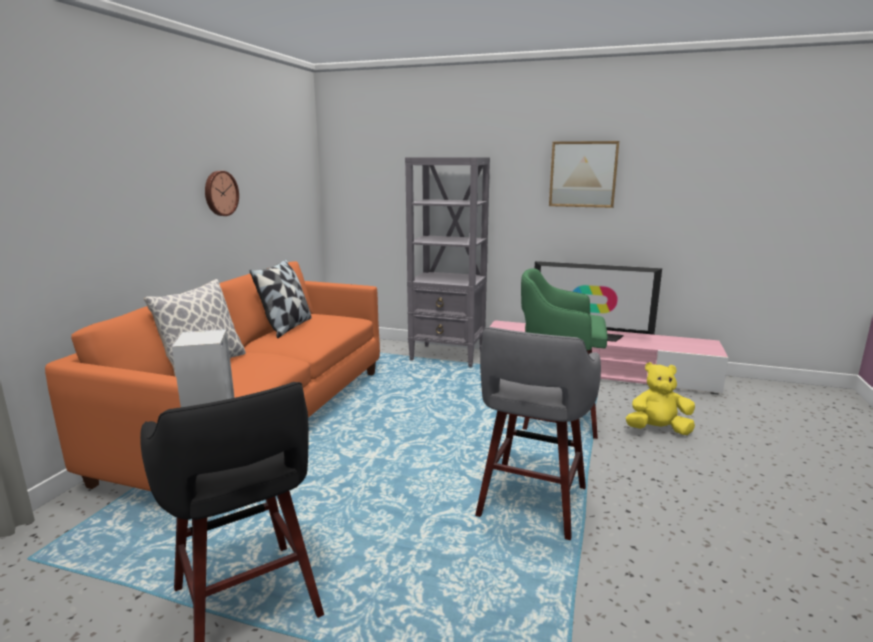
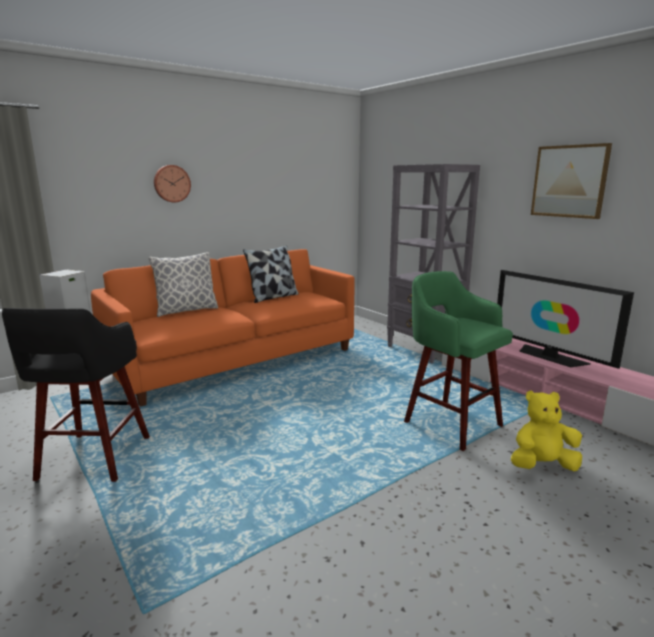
camera: 35 degrees right, 0 degrees up
(220, 193) = (246, 192): wall clock -> wall clock (171, 183)
(531, 504) = (328, 476): grey stool -> none
(657, 430) = (542, 465): yellow plush toy -> yellow plush toy turned 45 degrees counterclockwise

